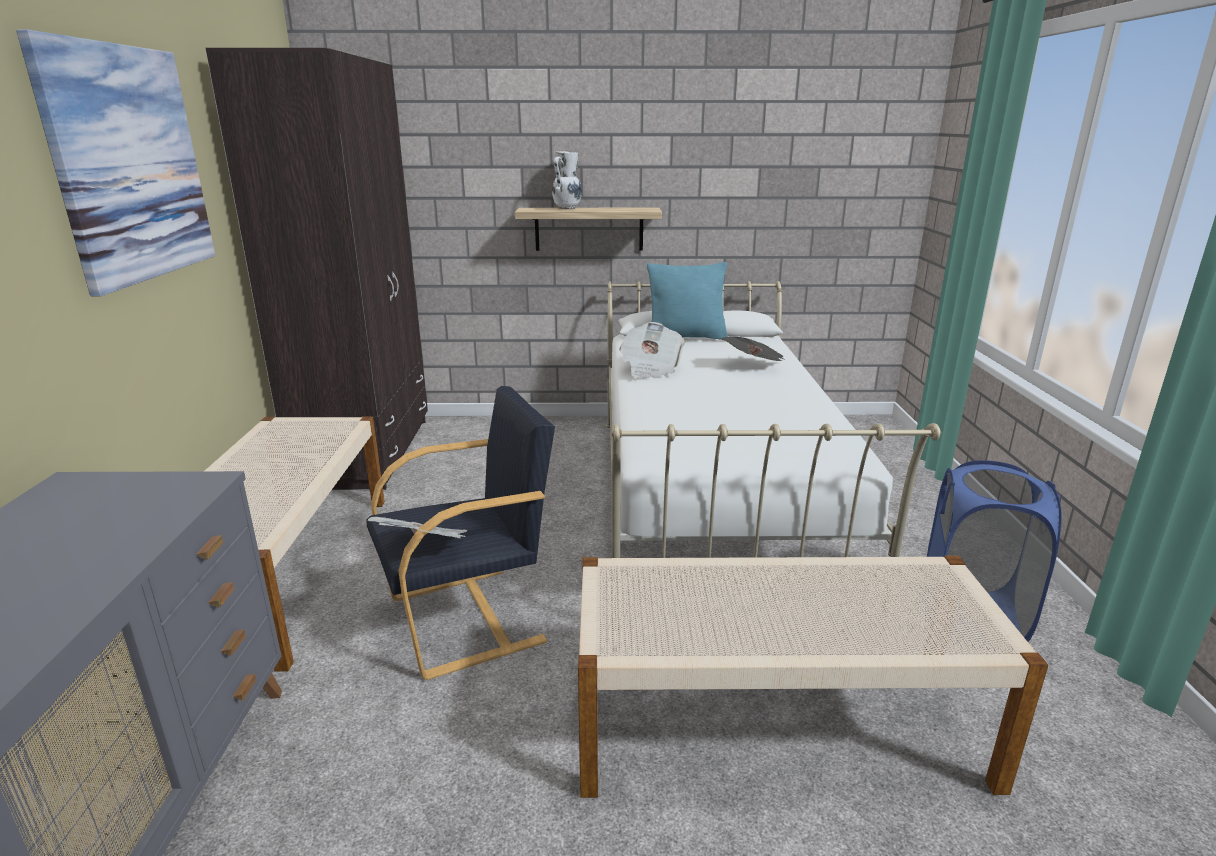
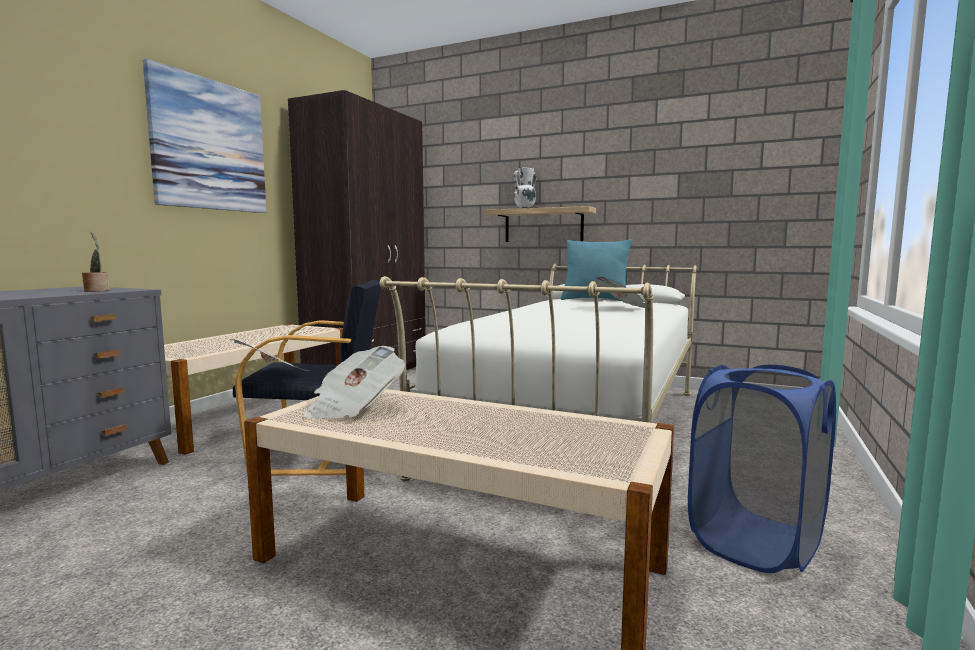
camera: 25 degrees right, 15 degrees down
(158, 501) = (97, 291): none -> potted plant
(650, 368) = (534, 305): newspaper -> newspaper (354, 408)

